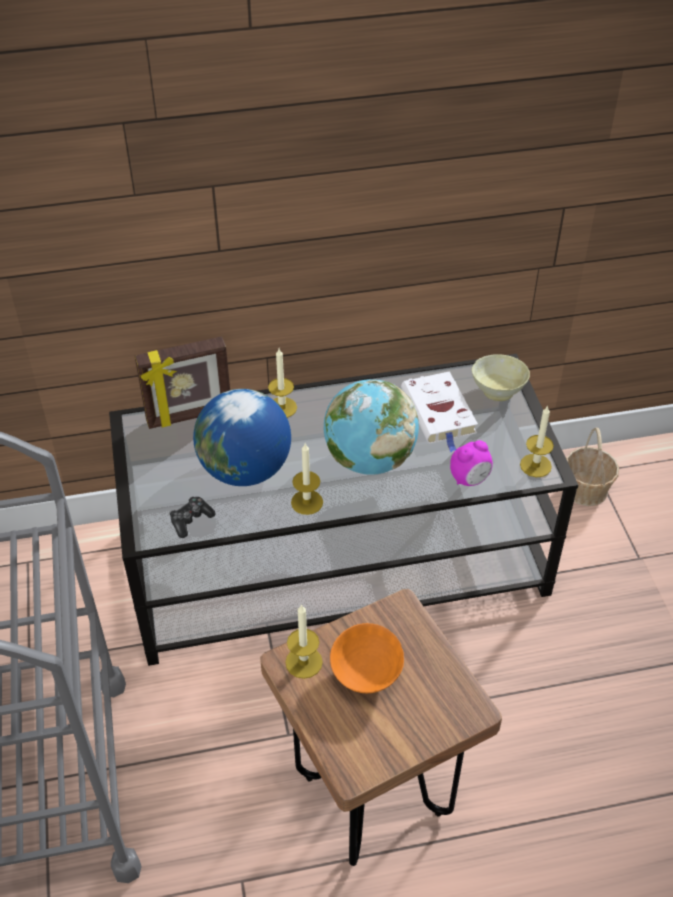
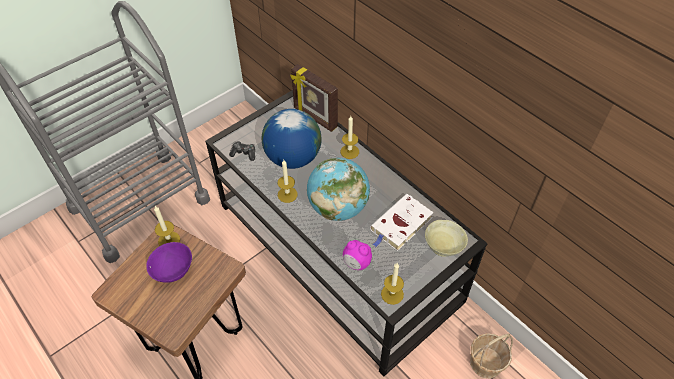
camera: 60 degrees right, 5 degrees up
(365, 675) = (173, 271): orange bowl -> purple bowl

